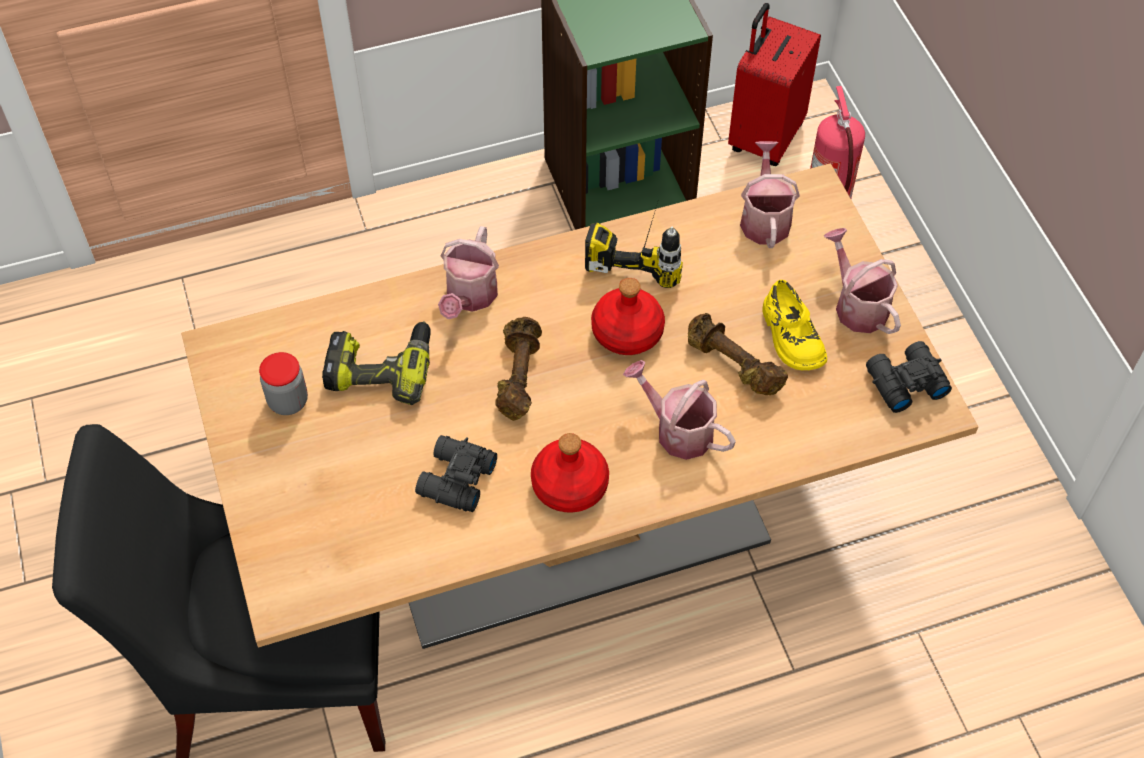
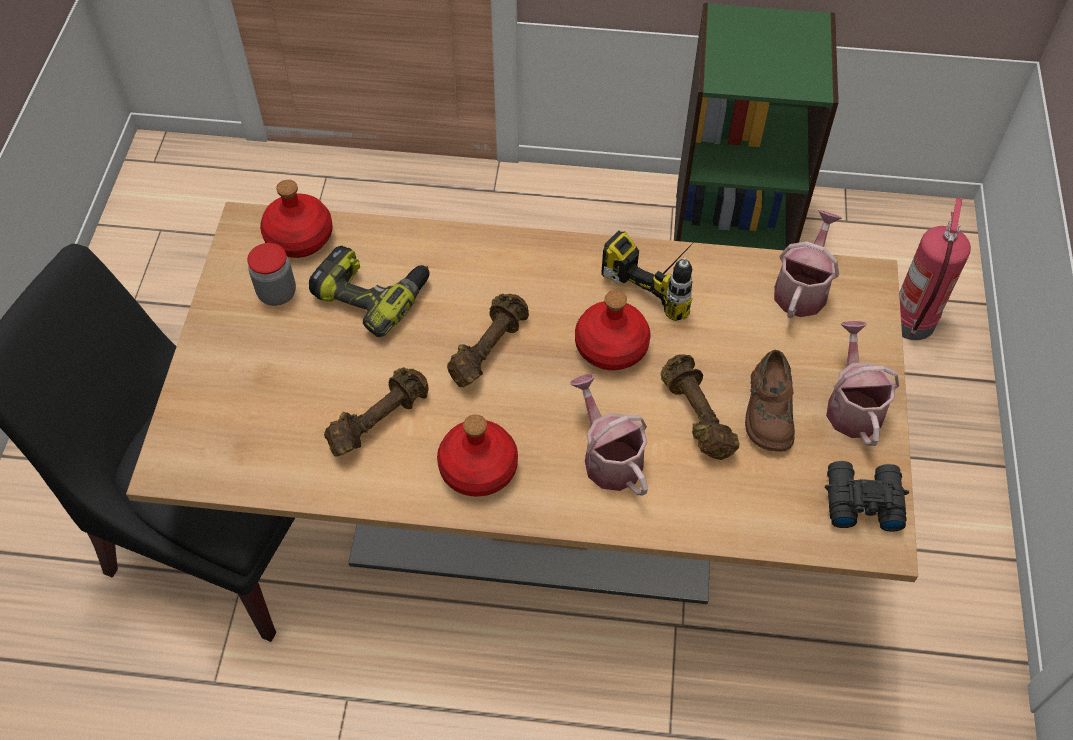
camera: 25 degrees right, 0 degrees up
(277, 339) = (300, 237): none -> red bottle
(454, 480) = (378, 420): black binoculars -> brown dumbbell
(469, 297) = (485, 261): watering can -> none
(764, 137) = (888, 233): red suitcase -> none
(791, 337) = (768, 411): yellow shoe -> brown shoe

